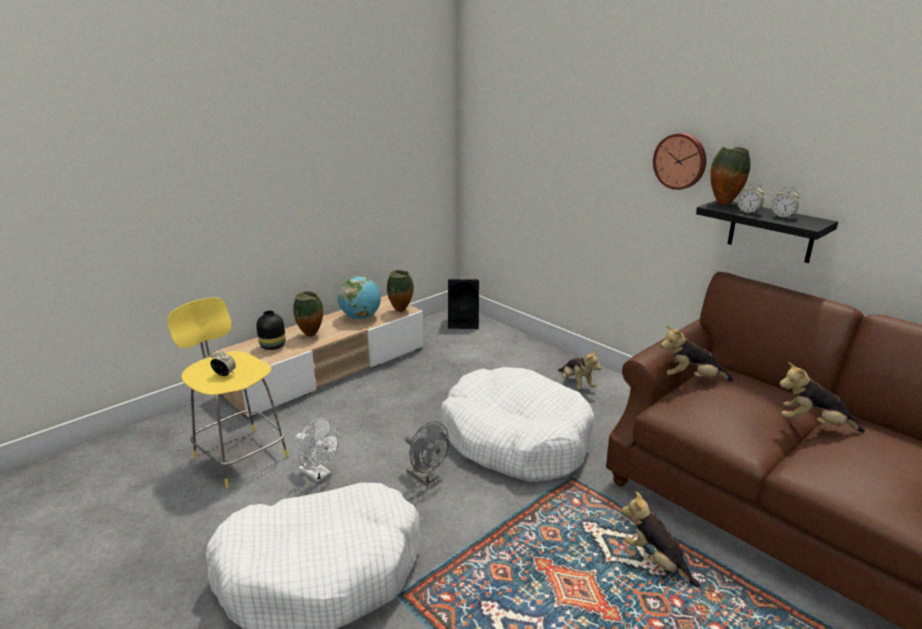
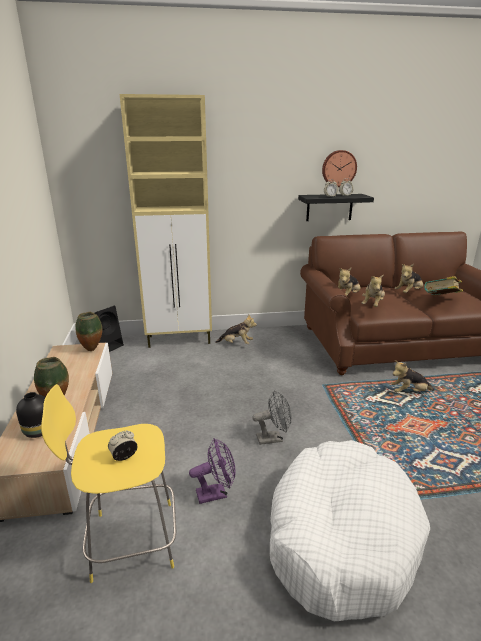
camera: 55 degrees left, 0 degrees up
(318, 474) = (216, 493): white fan -> purple fan
(361, 317) = (69, 369): globe -> none
(515, 439) = (268, 386): white dog bed -> none
(532, 350) = (180, 340): none -> beige cabinet
(680, 161) = (270, 175): wall clock -> wall clock (338, 168)
(688, 402) = (372, 305): none -> plush toy
(723, 203) = (309, 196): vase -> none
(828, 459) = (441, 300): none -> book

